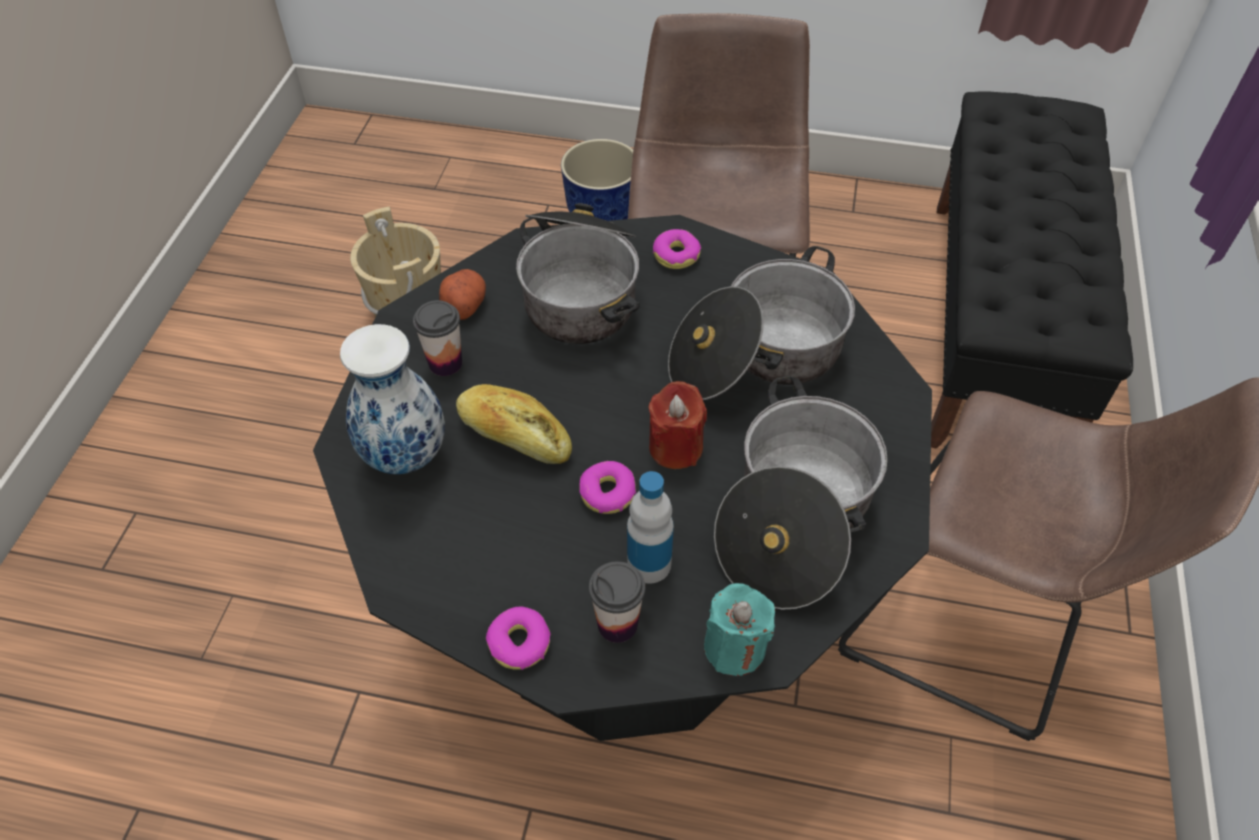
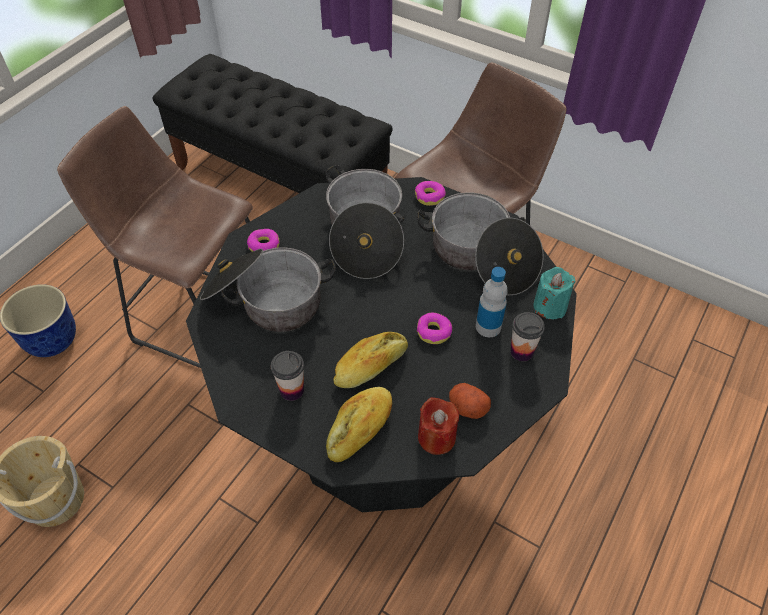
camera: 70 degrees left, 0 degrees up
(406, 454) = (360, 429): vase -> bread
(464, 304) = (243, 367): potato -> potato (467, 407)
(519, 643) = (520, 400): donut -> donut (429, 197)
(675, 447) = (414, 291): red candle -> red candle (436, 437)

